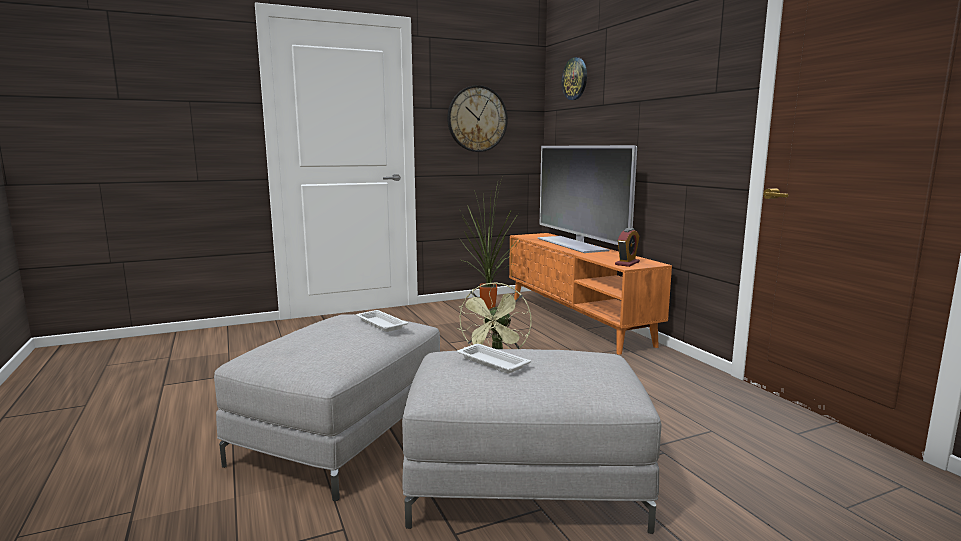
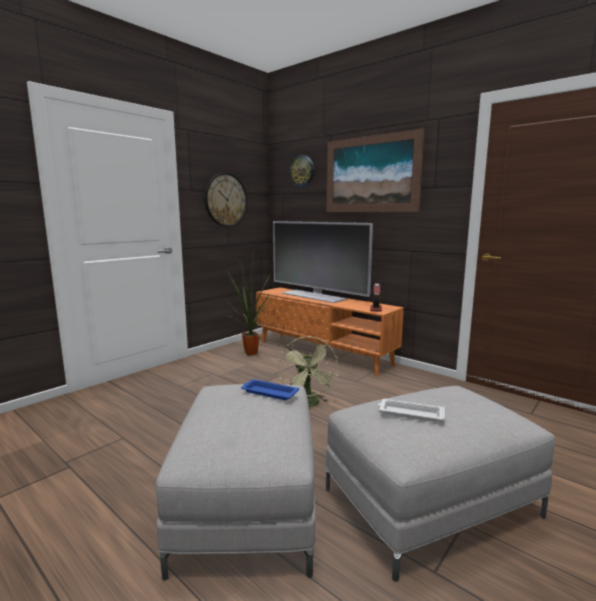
camera: 25 degrees left, 0 degrees up
(380, 324) = (268, 393): white tray -> blue tray
(645, 78) = (371, 174): none -> picture

